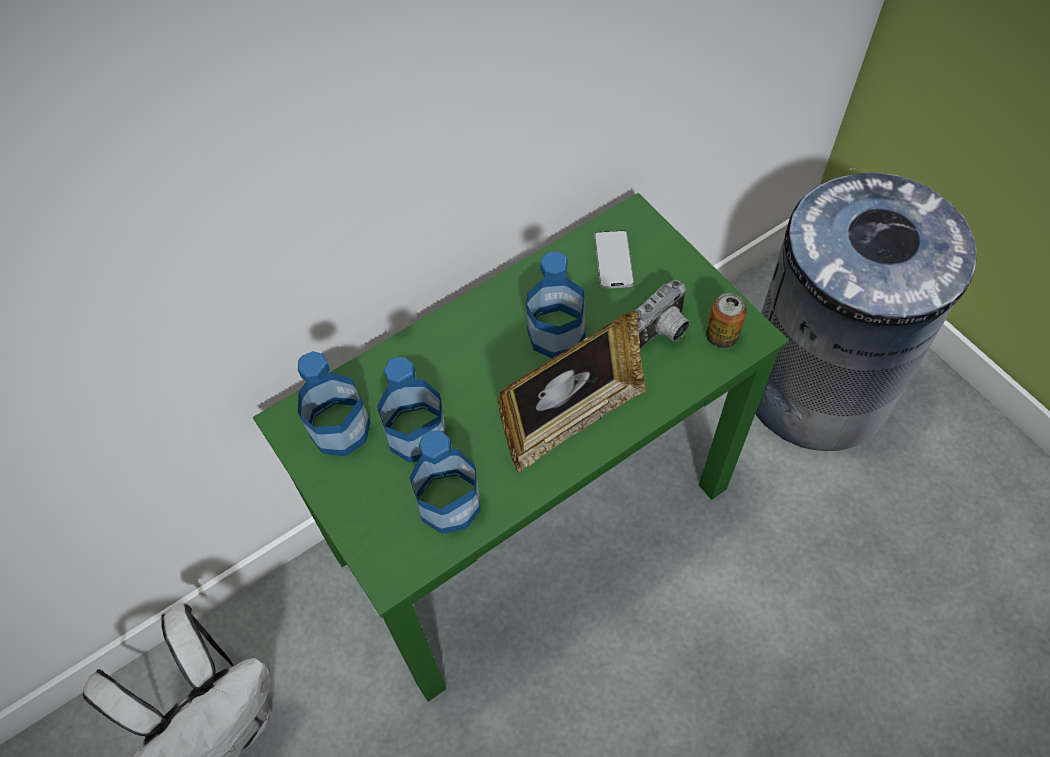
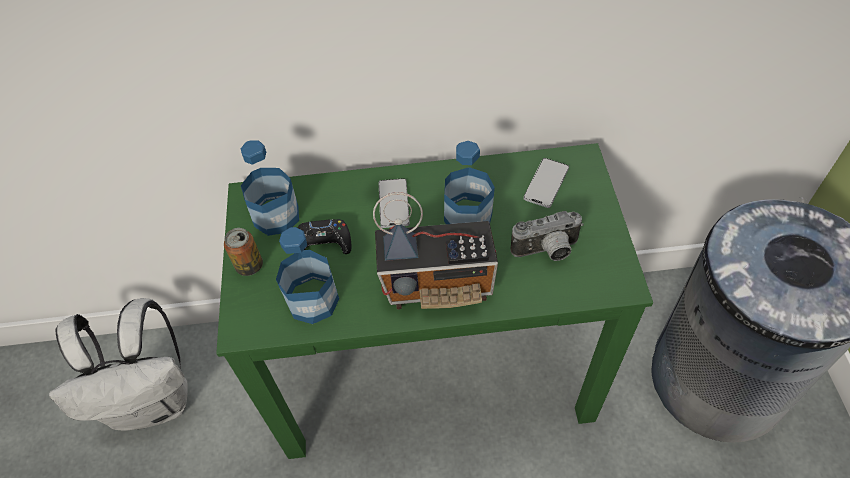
camera: 30 degrees right, 5 degrees down
(417, 435) = (323, 243): bottle -> black game controller
(466, 354) = (393, 204): none -> phone
(571, 420) = (439, 283): picture frame -> radio
(721, 336) = (597, 275): can -> can (249, 265)

